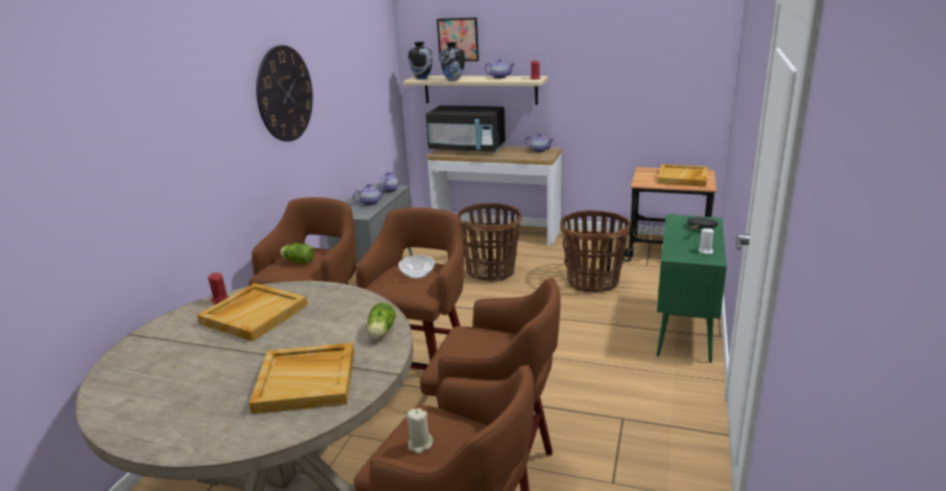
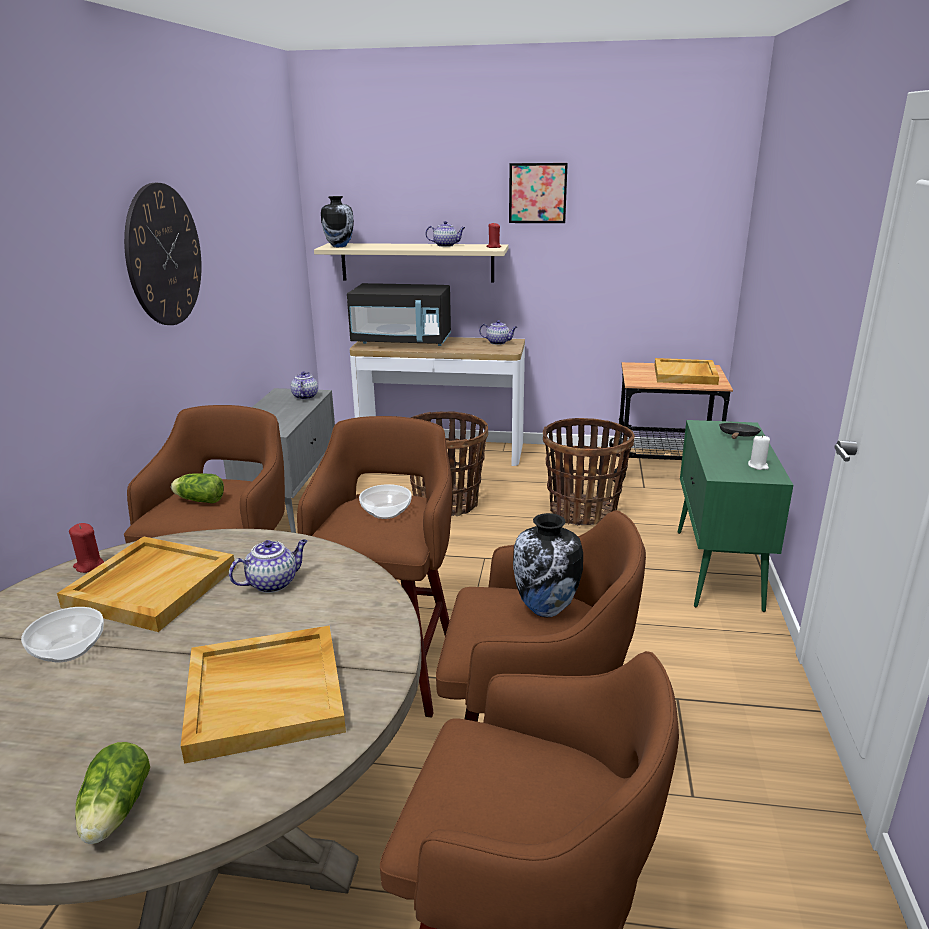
camera: 10 degrees left, 0 degrees up
(200, 348) = (70, 649): none -> bowl
(370, 203) = (283, 414): teapot -> teapot (273, 583)
(381, 333) = (364, 606): lettuce -> lettuce (114, 813)
(420, 444) = (480, 792): beige candle -> none
(453, 80) = (384, 248): vase -> vase (546, 609)
(458, 39) = (387, 194): picture -> picture (537, 193)

